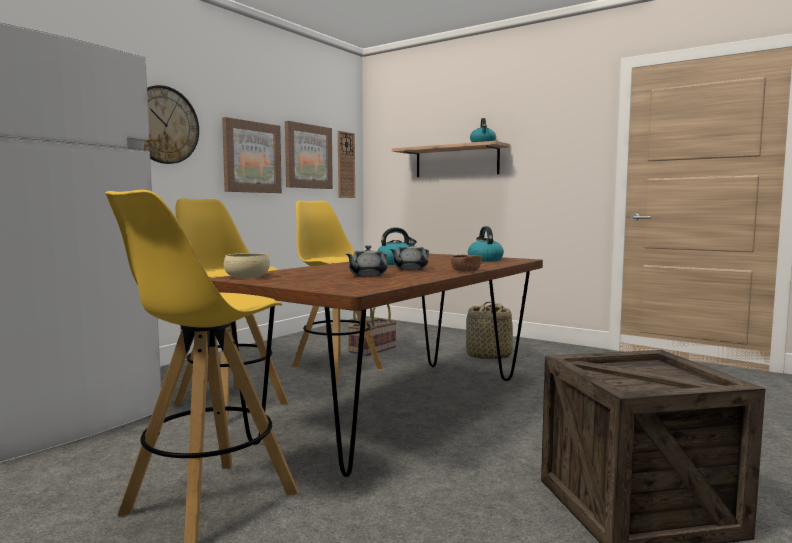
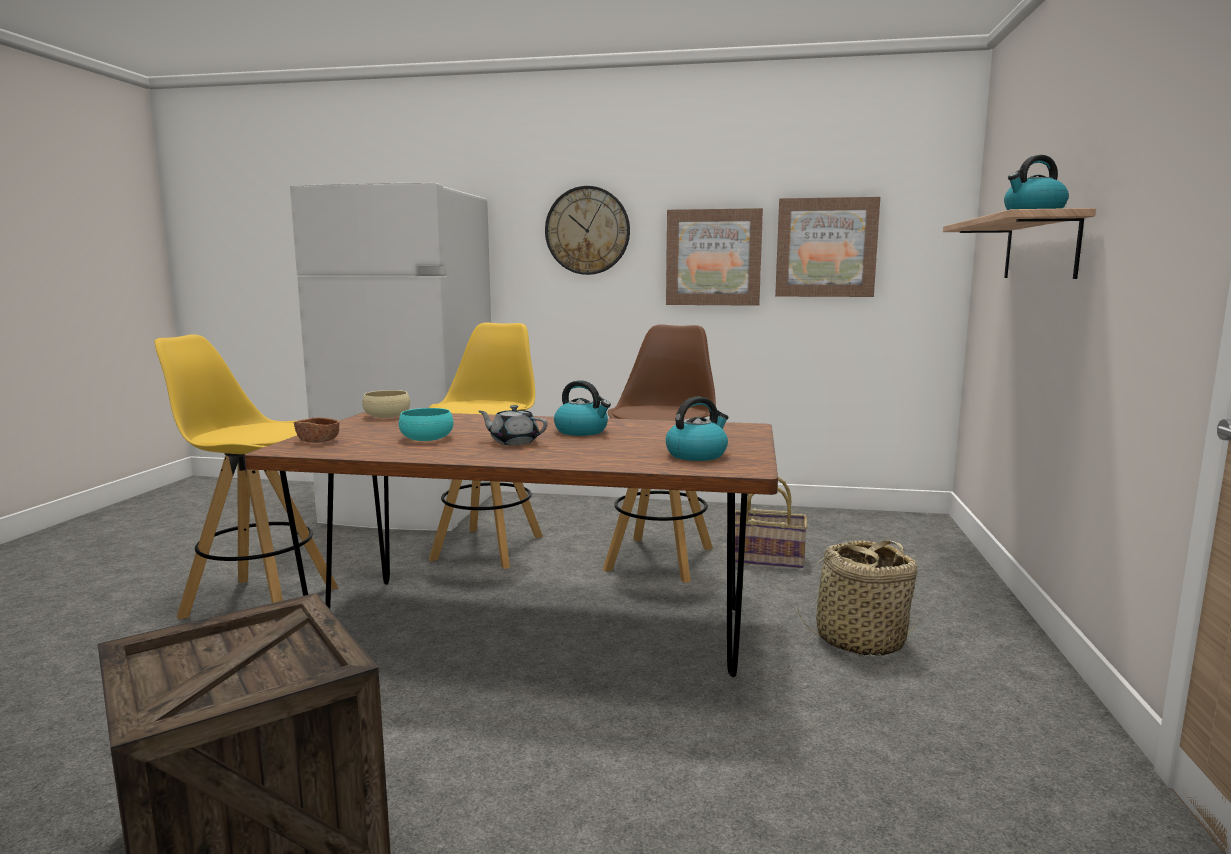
camera: 65 degrees right, 5 degrees up
(336, 367) = (660, 558): yellow stool -> brown stool
(345, 165) = (920, 255): wall clock -> none
(367, 275) = (426, 438): grey teapot -> turquoise bowl
(466, 271) = (510, 461): brown bowl -> brown bowl (318, 441)

